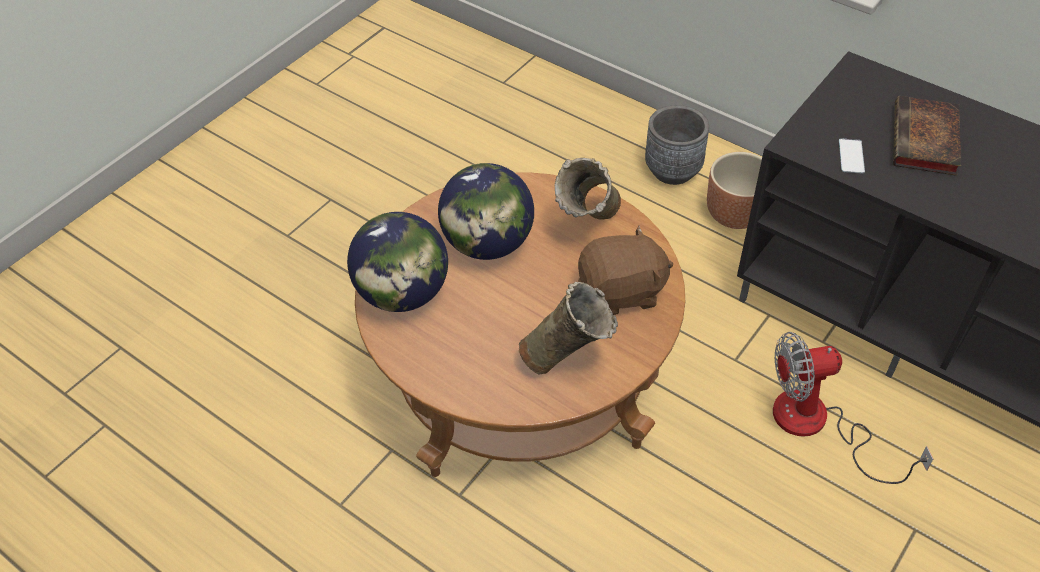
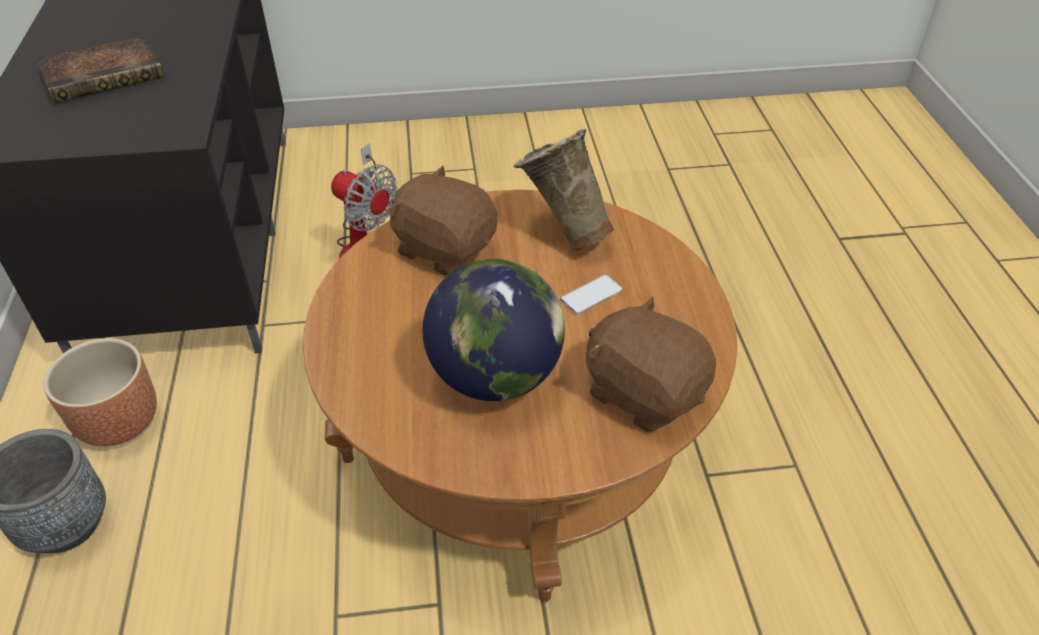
camera: 135 degrees left, 5 degrees down
(403, 294) = (643, 392): globe -> brown plush toy
(588, 229) = (383, 317): beige vase -> none
(851, 156) = (170, 100): phone -> phone (591, 295)

